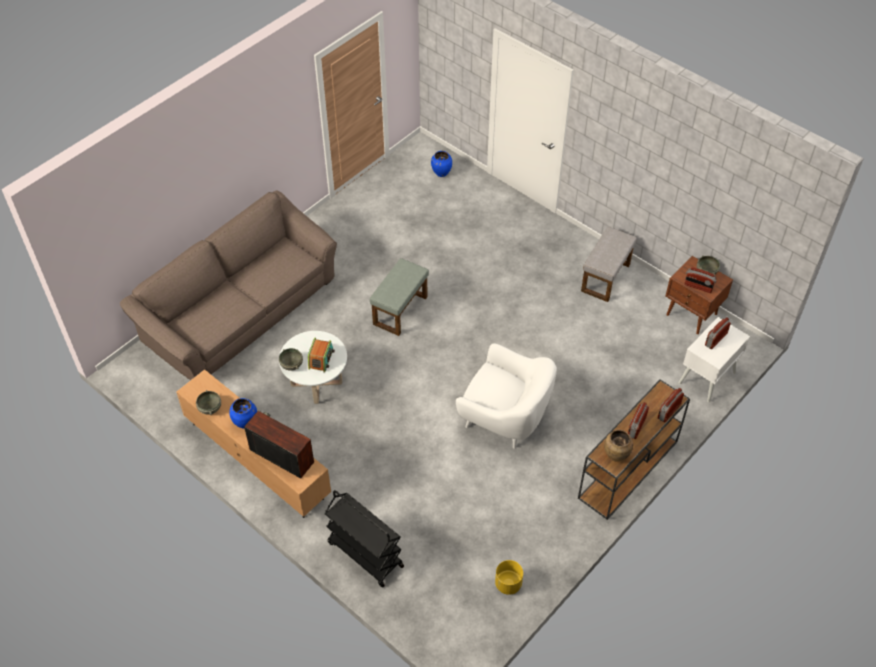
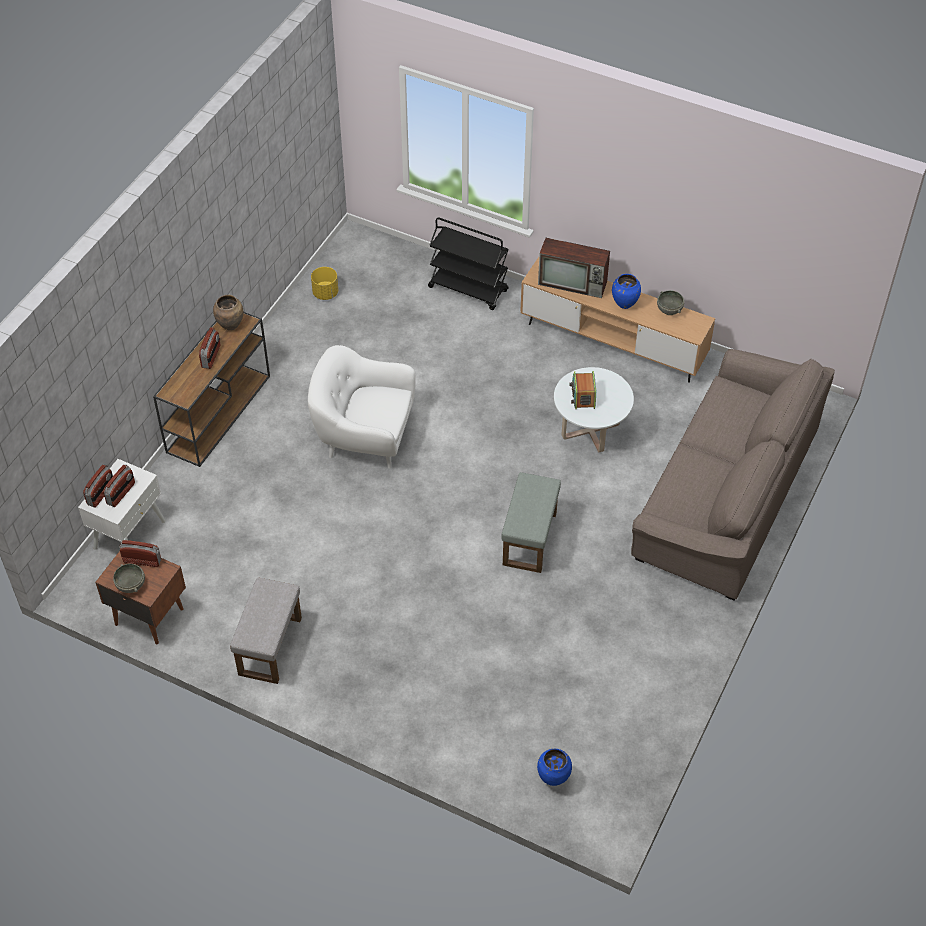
camera: 165 degrees right, 0 degrees up
(292, 365) = (612, 383): grey bowl -> none
(668, 411) = (176, 378): radio -> radio (101, 494)

